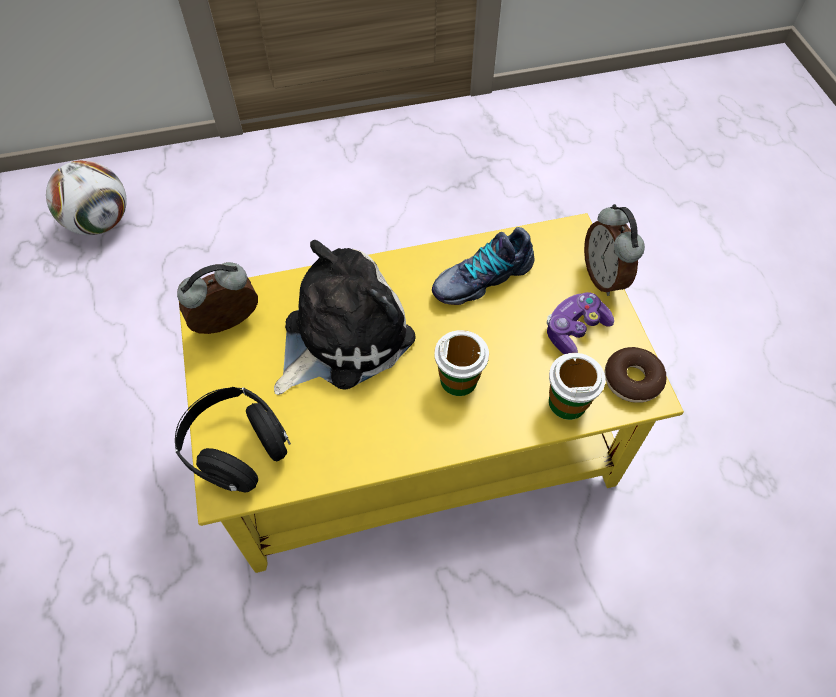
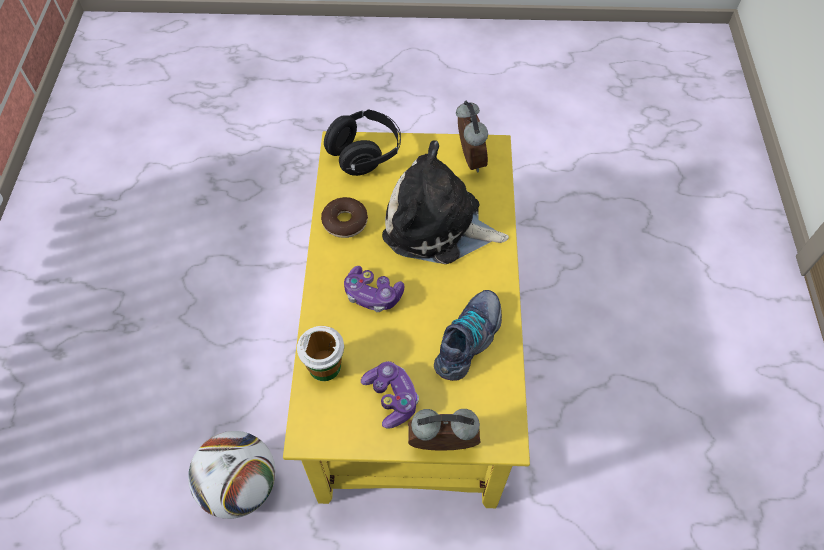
camera: 105 degrees right, 0 degrees up
(100, 222) = (685, 160): football -> football (241, 486)
(341, 336) = (438, 226): plush toy -> plush toy turned 135 degrees clockwise
(459, 379) = (372, 294): cup -> game controller
(481, 278) = (469, 339): shoe -> shoe turned 45 degrees clockwise
(632, 379) = (327, 426): donut -> donut (345, 222)

